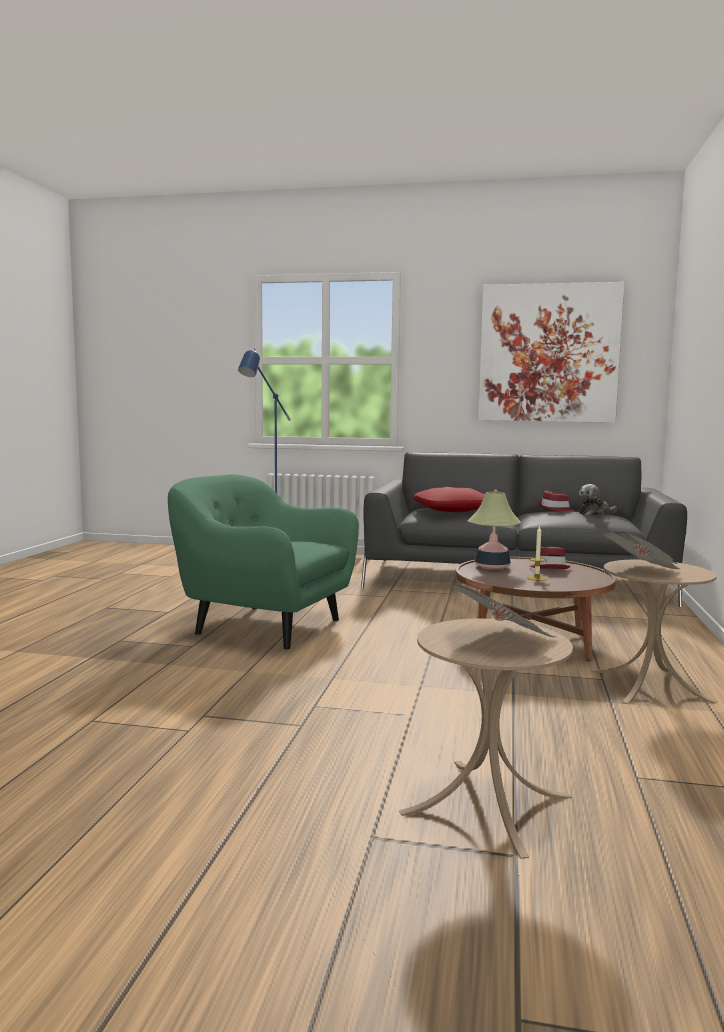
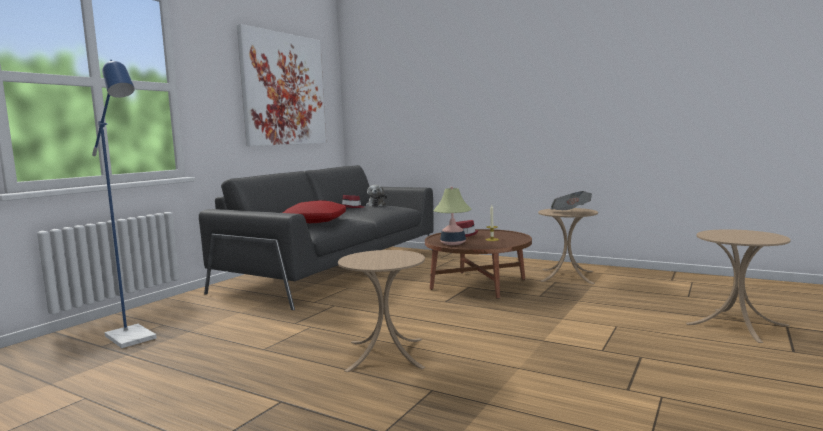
camera: 70 degrees left, 0 degrees up
(264, 625) = (385, 354): green armchair -> beige side table
(503, 640) = (742, 235): newspaper -> none

